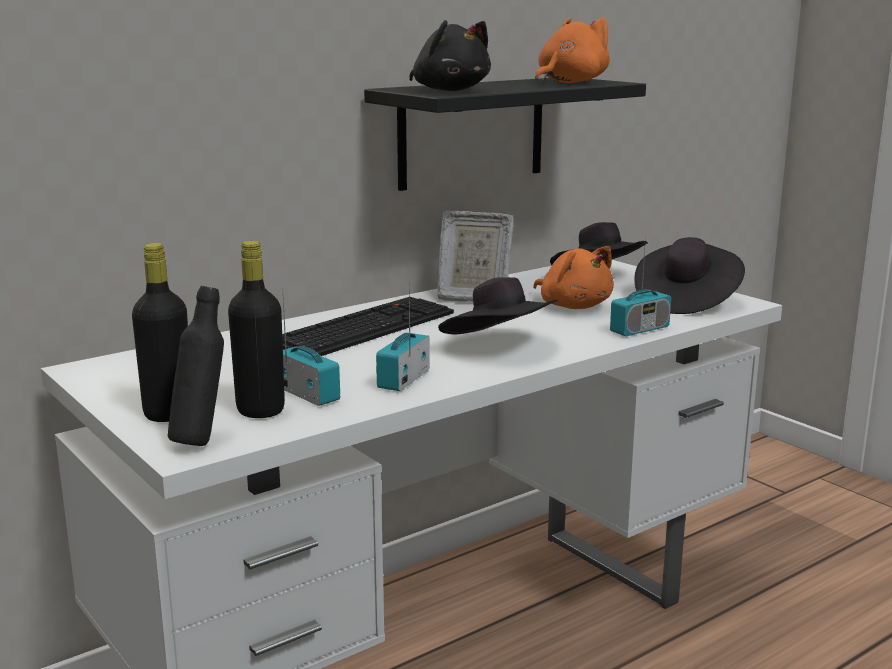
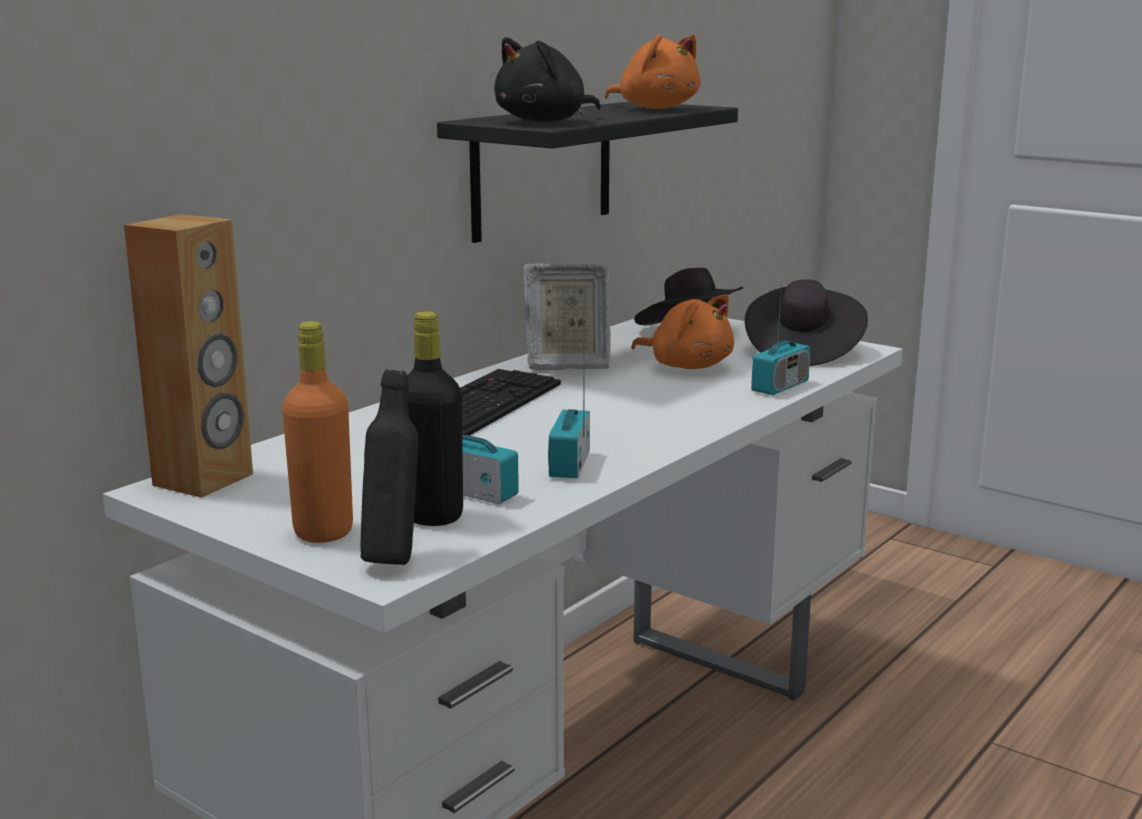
camera: 15 degrees left, 0 degrees up
(118, 365) = (204, 480): none -> brown speaker
(168, 414) = (323, 532): black bottle -> orange bottle
(449, 90) = (545, 121): black plush toy -> black plush toy turned 105 degrees clockwise
(499, 346) = (645, 418): black hat -> none
(569, 82) = (655, 108): orange plush toy -> orange plush toy turned 105 degrees clockwise

